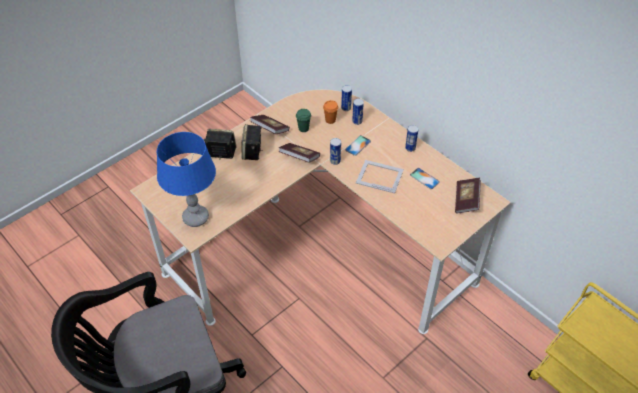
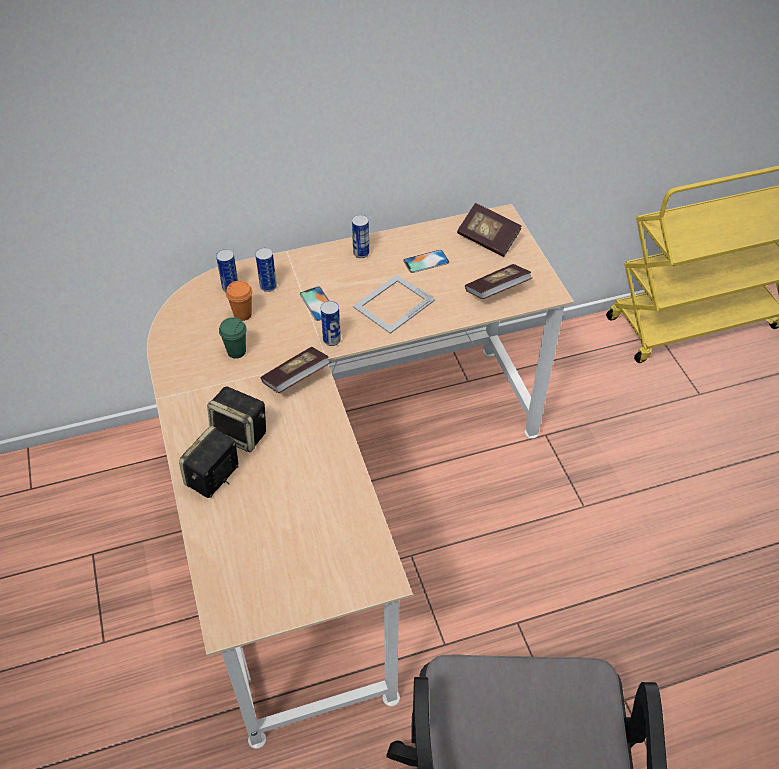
camera: 65 degrees left, 0 degrees up
(195, 217) = (339, 562): blue table lamp -> none
(270, 129) = (207, 394): book -> book (497, 291)

